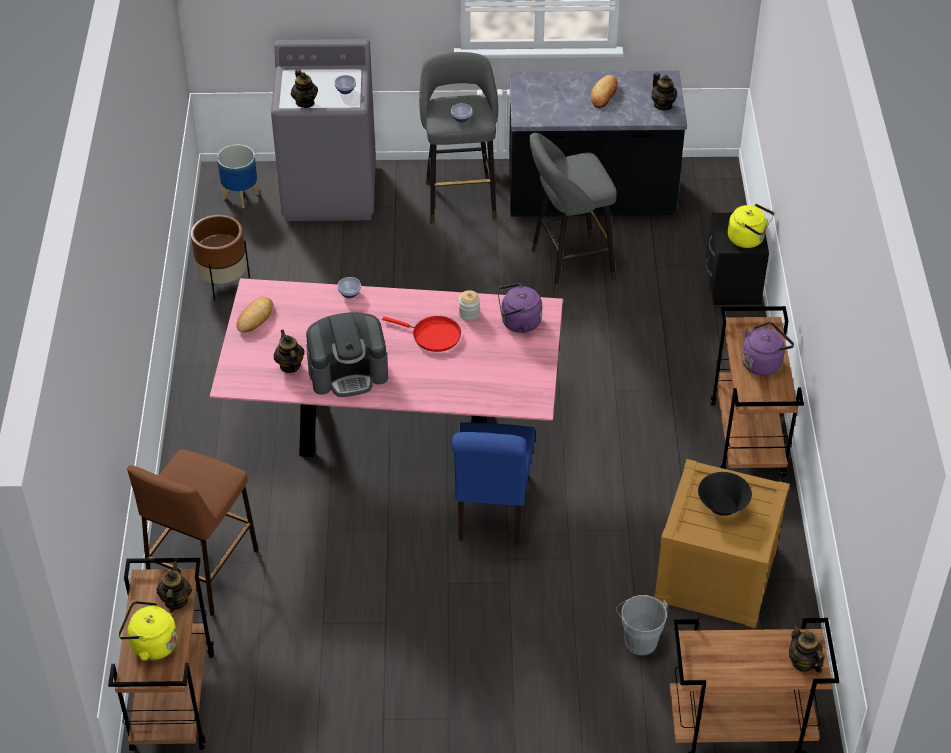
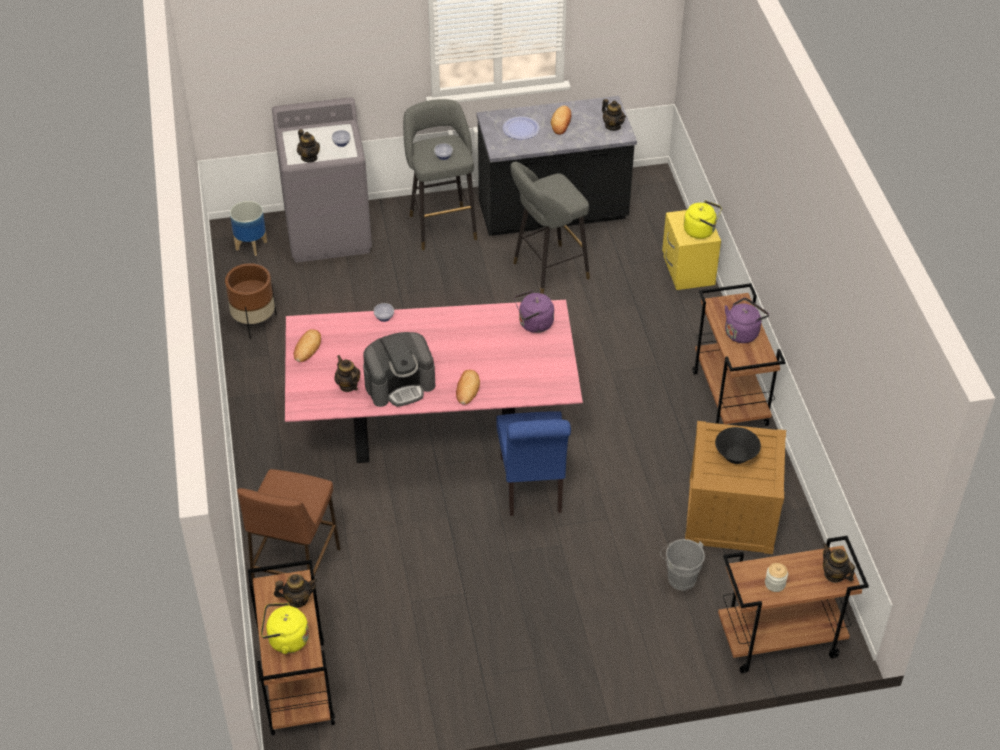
camera: 10 degrees left, 0 degrees up
(175, 601) = (297, 599): teapot -> teapot turned 90 degrees clockwise
(423, 387) = (467, 389): none -> bread
(433, 336) = (464, 344): red frying pan -> none
(469, 313) = (490, 321): jar -> jar (775, 584)
(555, 96) = (521, 129): none -> plate
(731, 284) = (687, 271): black nightstand -> yellow nightstand

